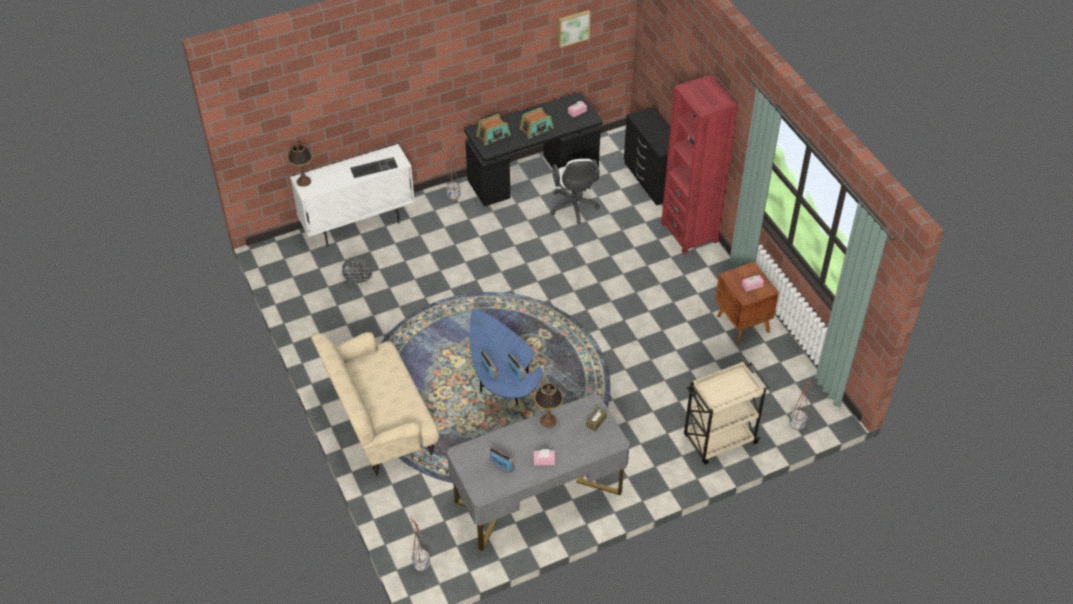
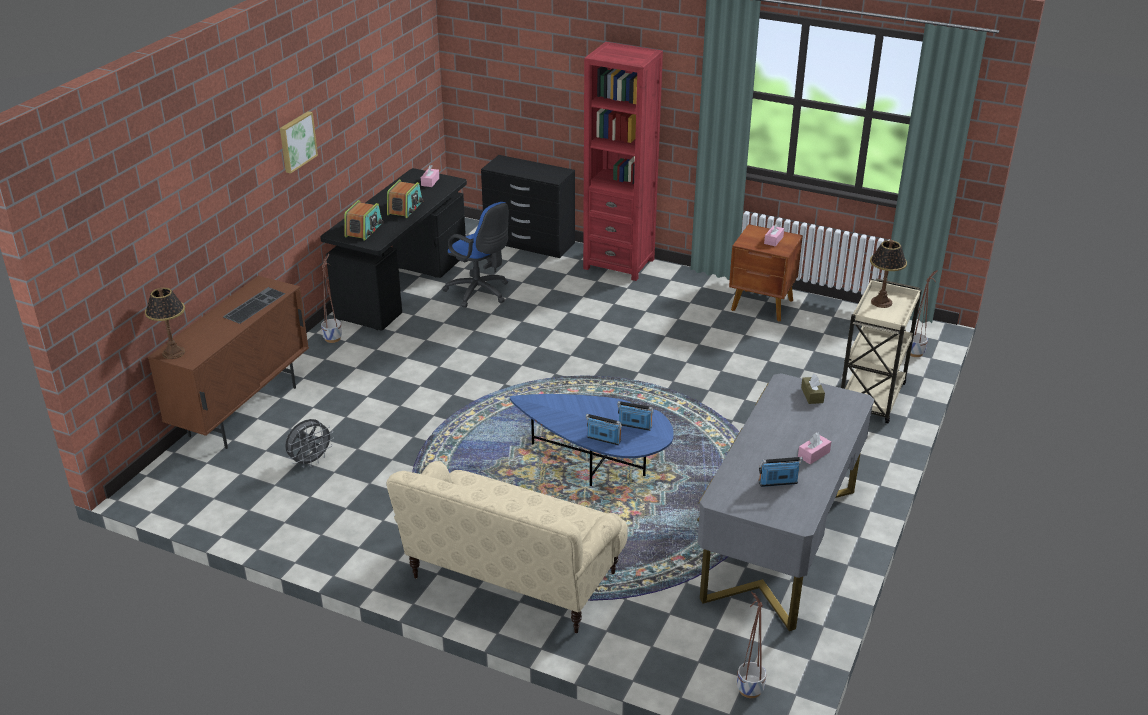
camera: 40 degrees left, 15 degrees down
(358, 224) = (244, 411): white cabinet -> brown cabinet
(548, 421) = (765, 419): table lamp -> table lamp (881, 302)
(573, 27) = (394, 75): picture -> picture (296, 141)
(574, 208) = (480, 293): white office chair -> blue office chair

